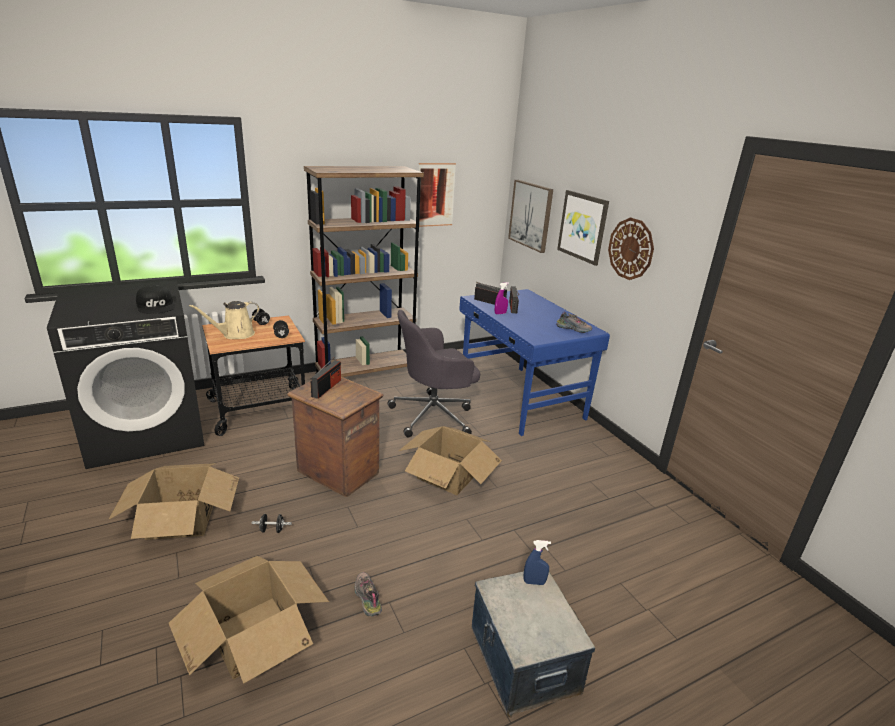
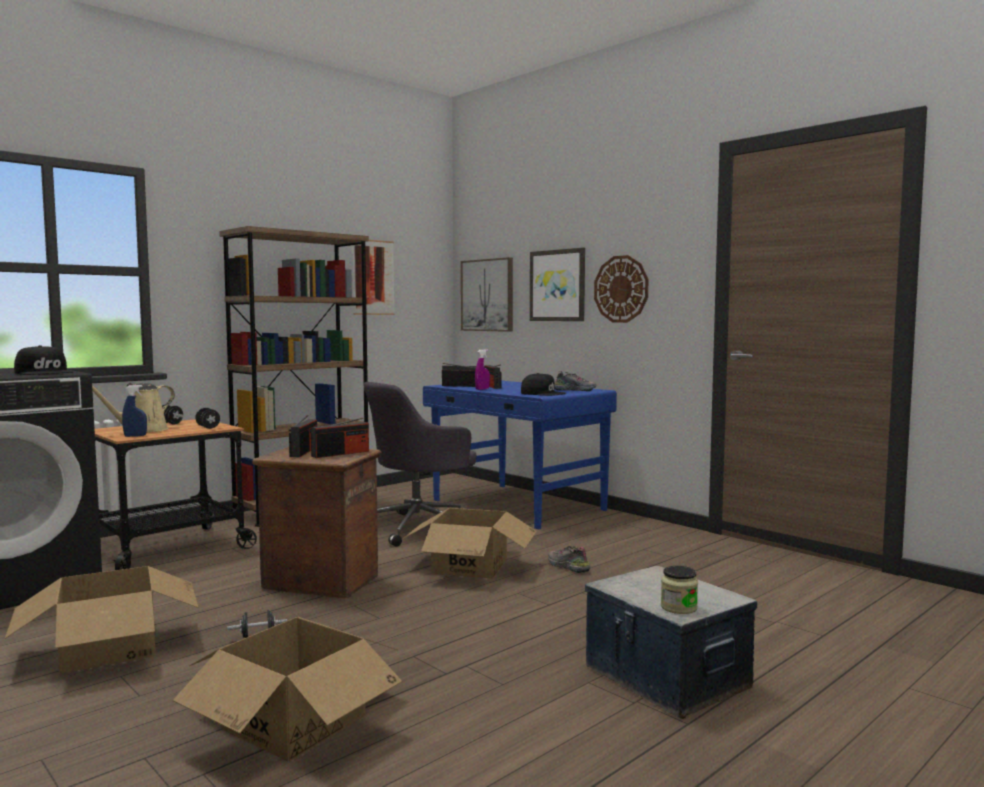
camera: 15 degrees left, 20 degrees down
(349, 397) = (340, 454): none -> radio
(366, 597) = (433, 667): shoe -> shoe (567, 567)
(525, 641) = (678, 607): none -> jar
(534, 582) = (653, 574): blue spray bottle -> blue spray bottle (135, 436)
(542, 333) = (543, 393): none -> black cap

